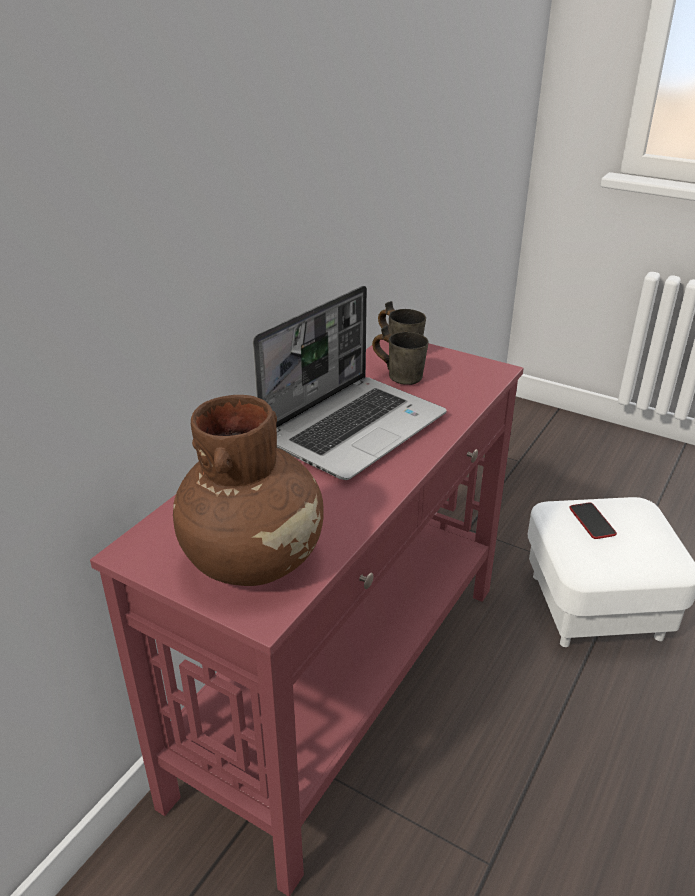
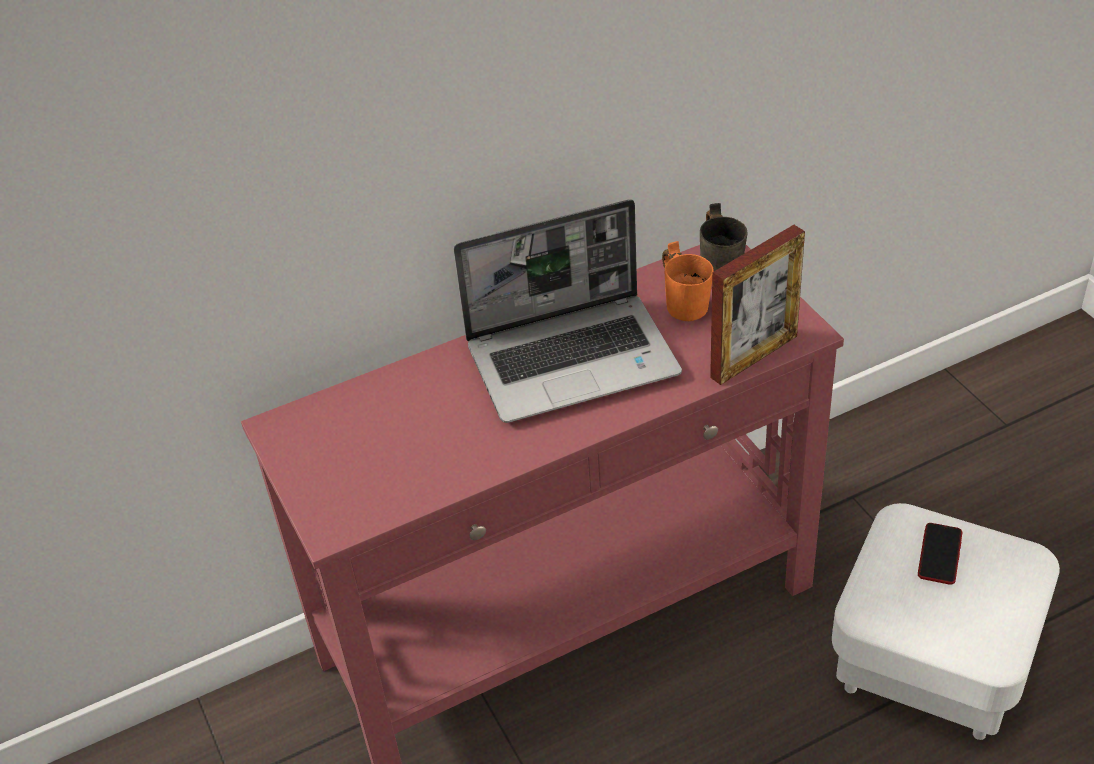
camera: 35 degrees right, 10 degrees up
(254, 559) = (364, 475): brown vase -> none
(401, 375) = (687, 303): grey mug -> orange mug
(479, 391) = (754, 356): none -> picture frame

